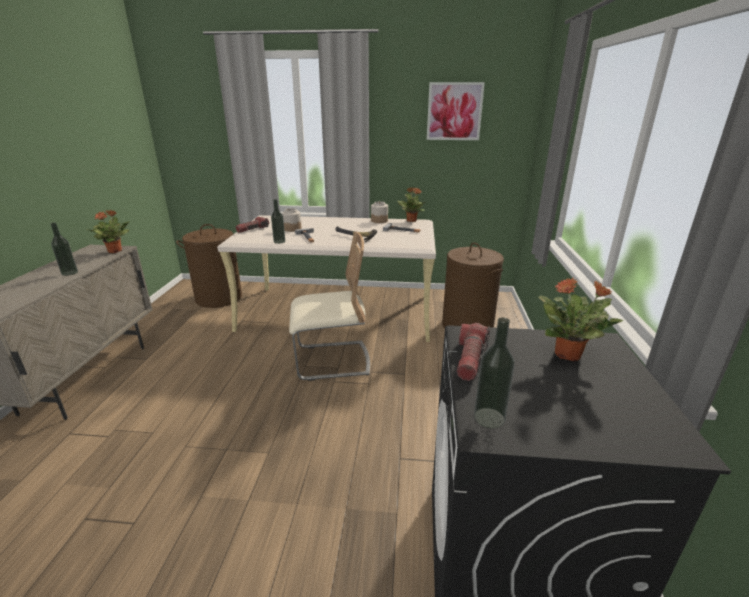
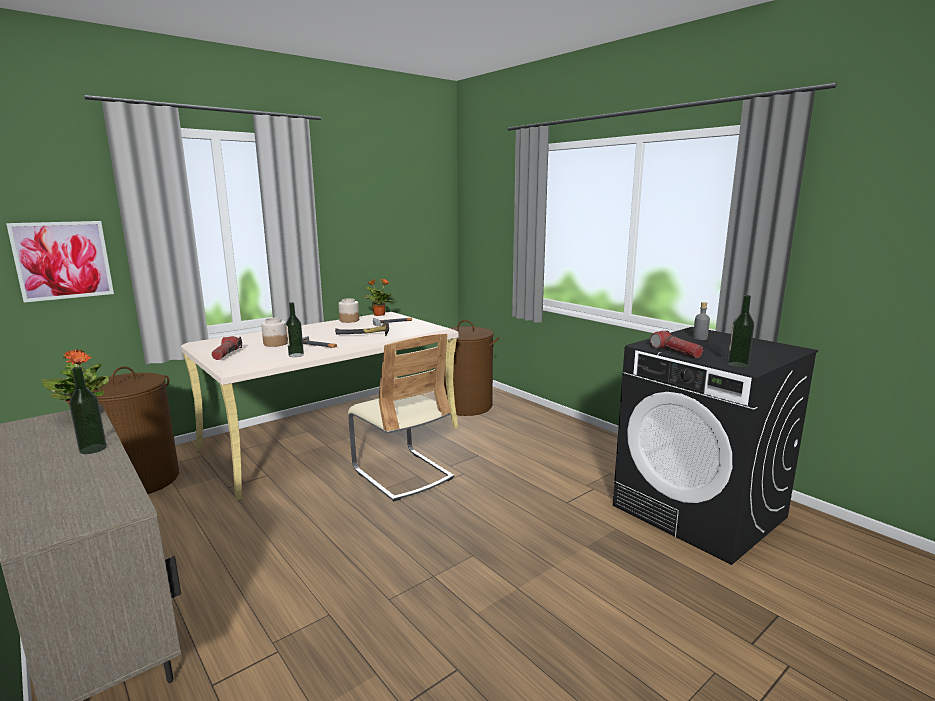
camera: 45 degrees left, 10 degrees down
(332, 361) = (402, 474): beige chair -> beige chair turned 105 degrees clockwise
(454, 111) = (392, 201): picture -> picture (63, 260)
(568, 355) = (700, 338): potted plant -> grey bottle

